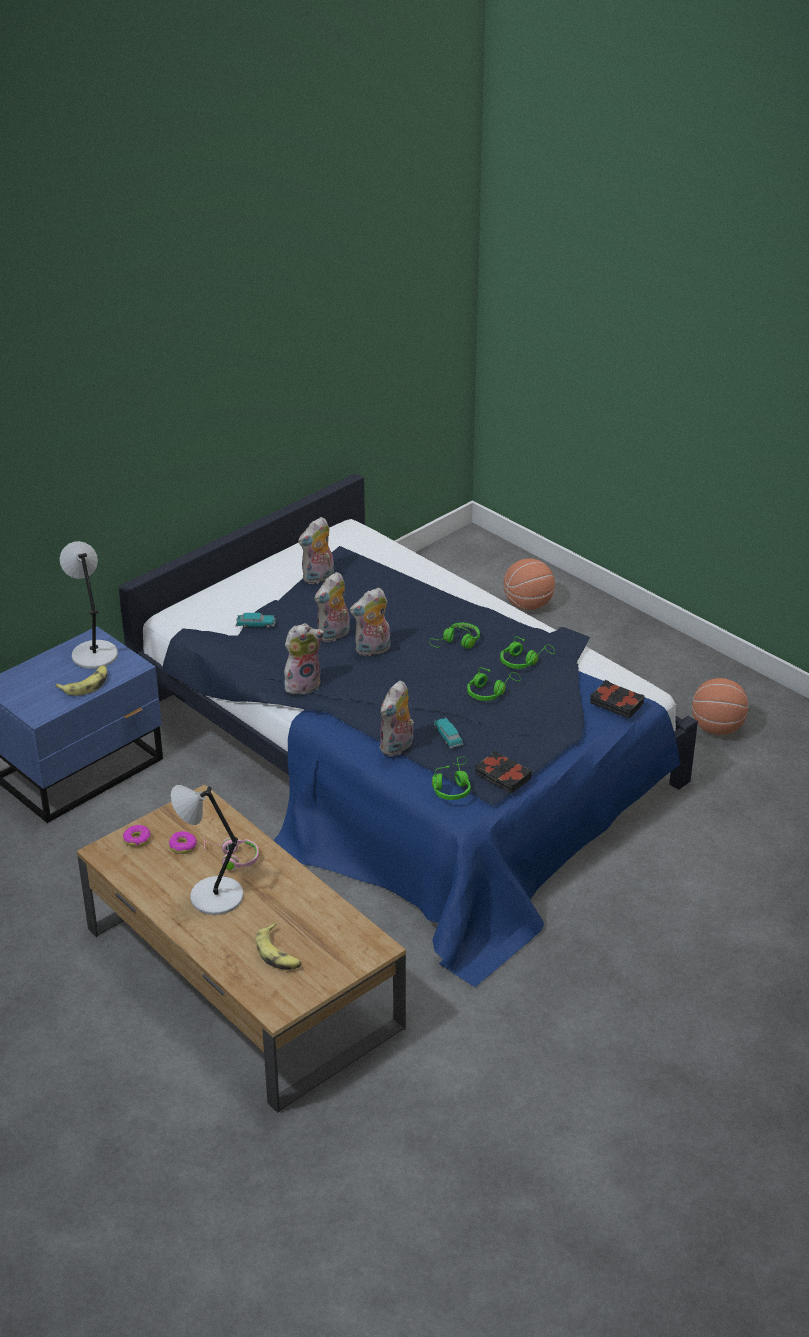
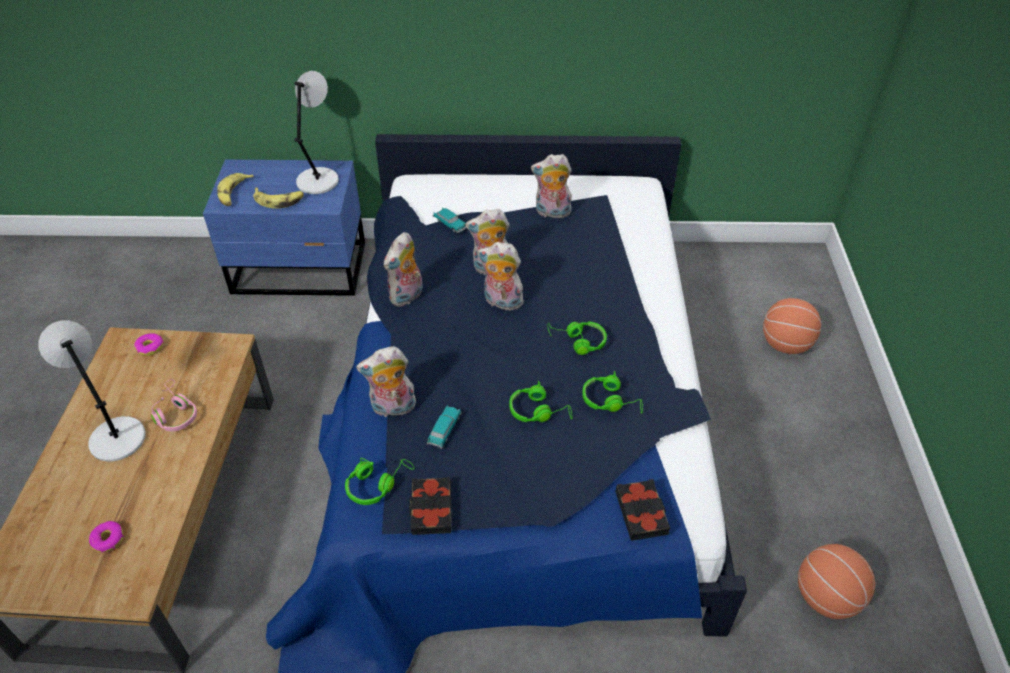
camera: 45 degrees right, 10 degrees up
(183, 846) = (164, 376): donut -> donut (108, 540)
(278, 954) = (72, 532): banana -> banana (234, 194)
(303, 684) = (407, 297): plush toy -> plush toy turned 105 degrees clockwise

